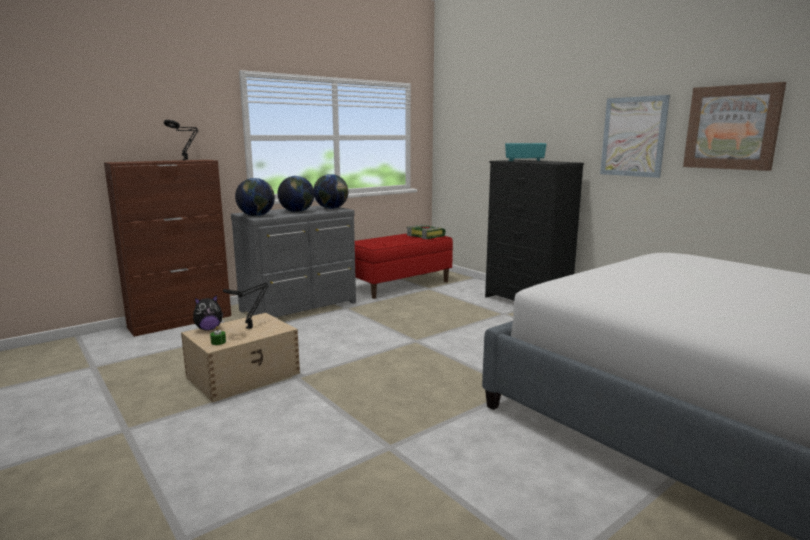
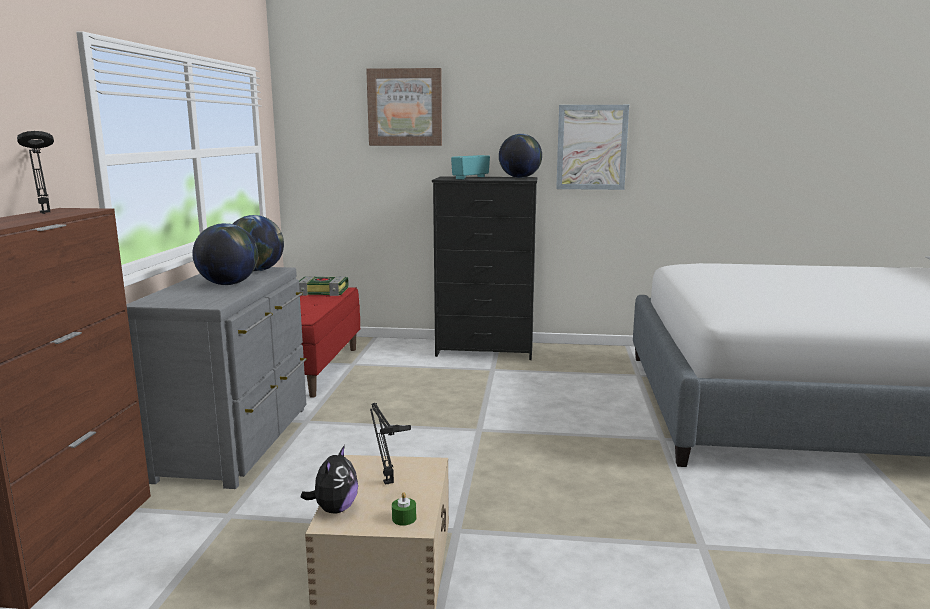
camera: 45 degrees left, 0 degrees up
(256, 216) = (193, 302): globe -> globe (519, 177)
(732, 127) = (691, 138): picture -> picture (405, 107)

